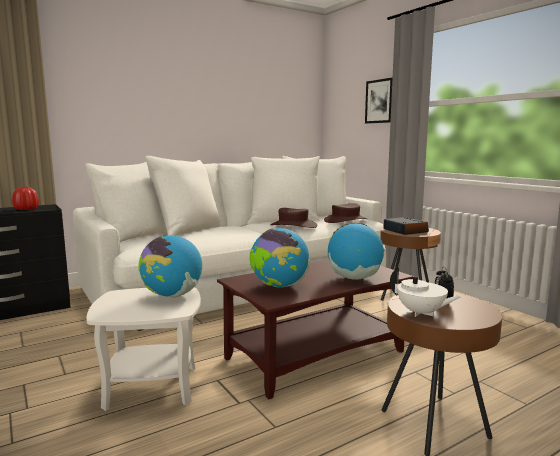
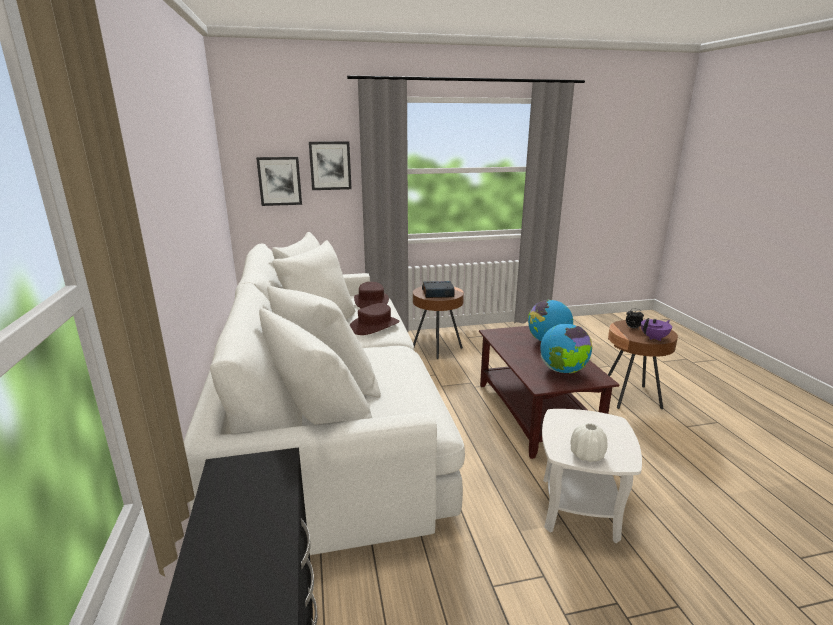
camera: 70 degrees left, 10 degrees up
(26, 209) = (259, 488): red vase -> none
(114, 301) = (586, 455): none -> white vase
(172, 295) = (573, 422): globe -> none
(349, 116) = (279, 181): none -> picture
(421, 313) = (654, 338): white teapot -> purple teapot

